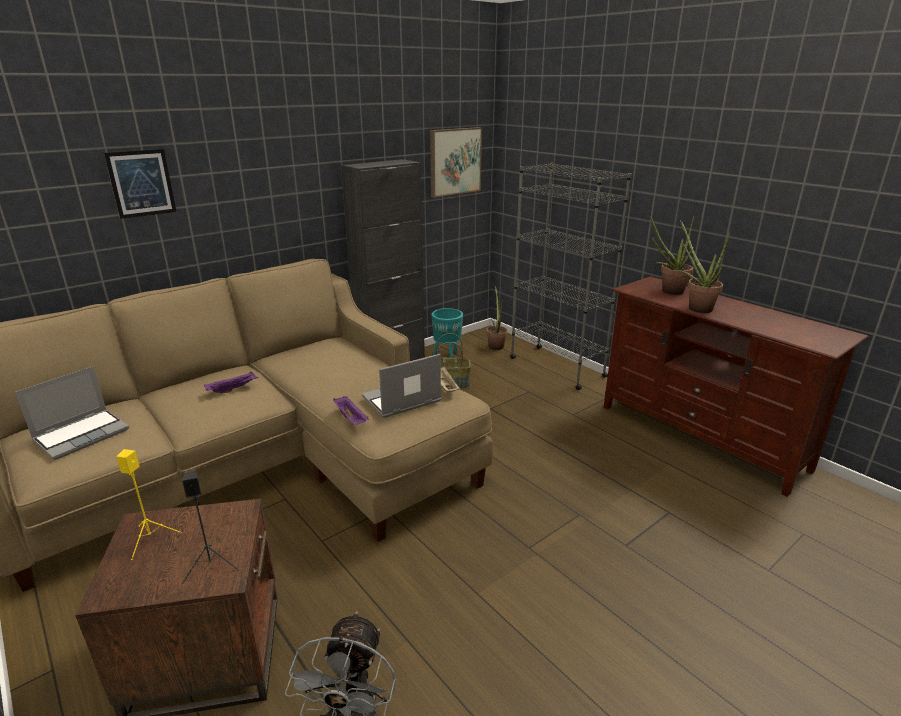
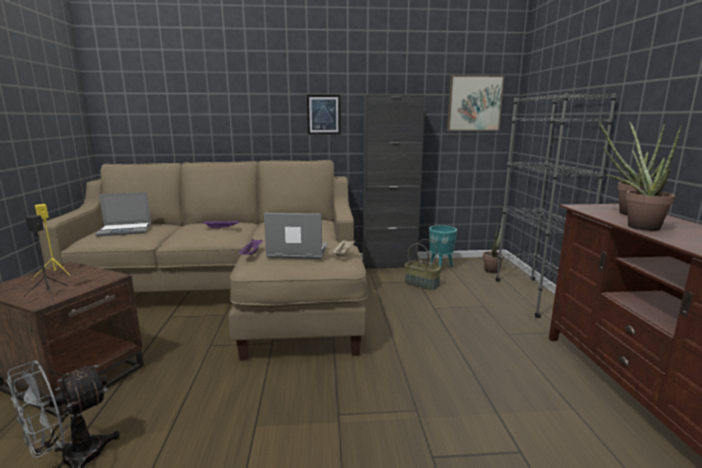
camera: 35 degrees right, 10 degrees down
(141, 183) = (223, 95): picture -> picture (323, 114)

